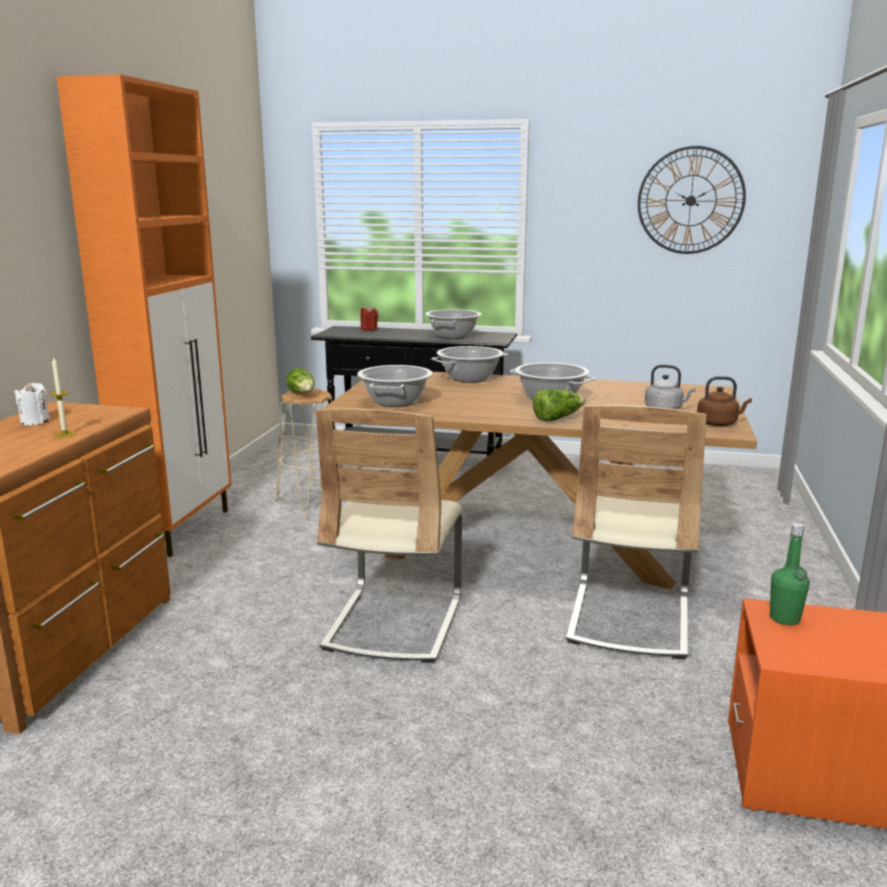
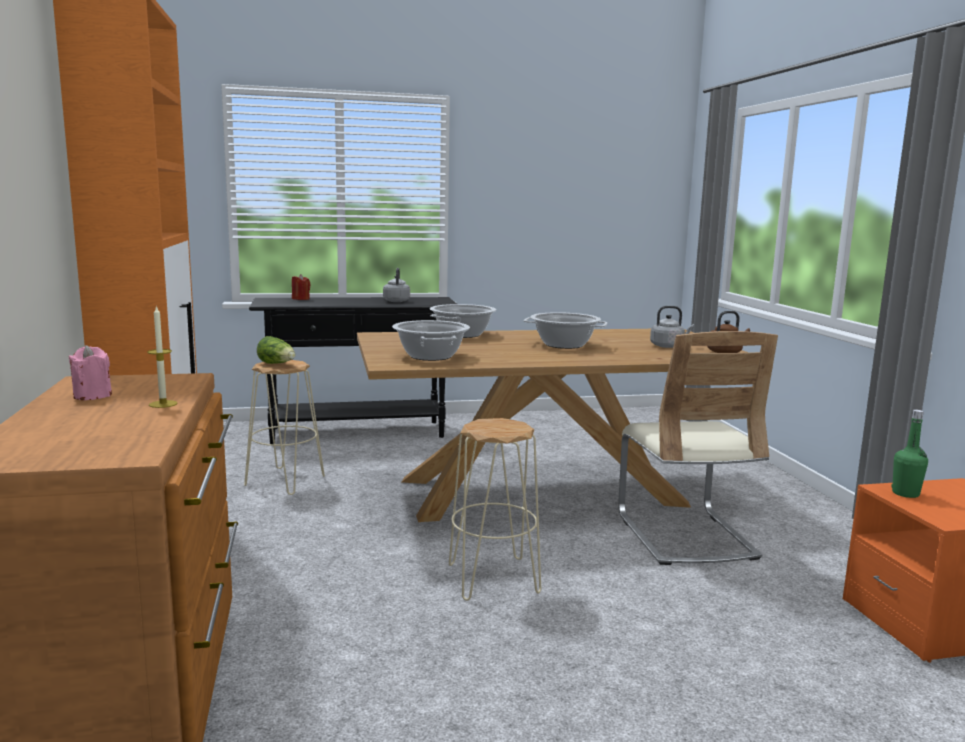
camera: 25 degrees left, 5 degrees down
(35, 422) = (92, 396): white candle -> pink candle
(394, 622) = (492, 579): beige chair -> beige stool
(453, 336) = (396, 301): cooking pot -> grey kettle
(557, 418) = (599, 358): lettuce -> none
(690, 200) = (591, 175): wall clock -> none

